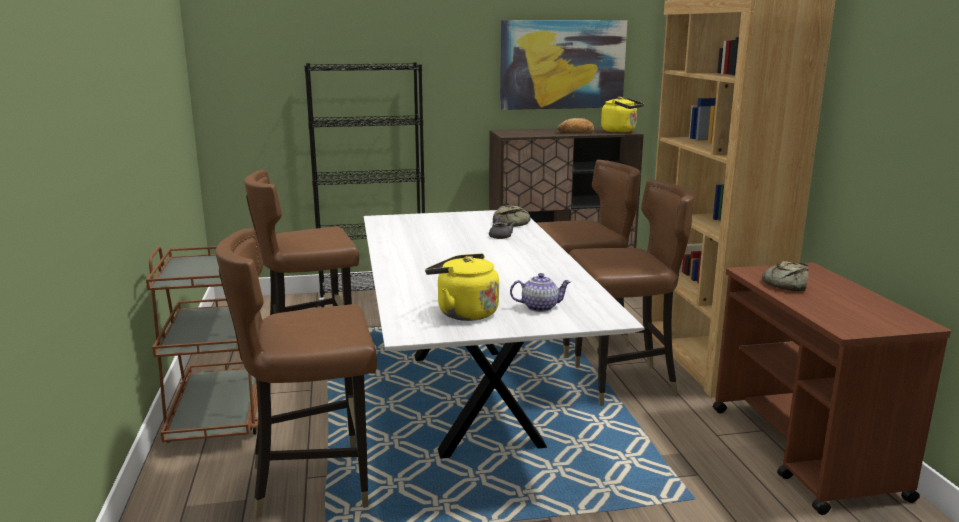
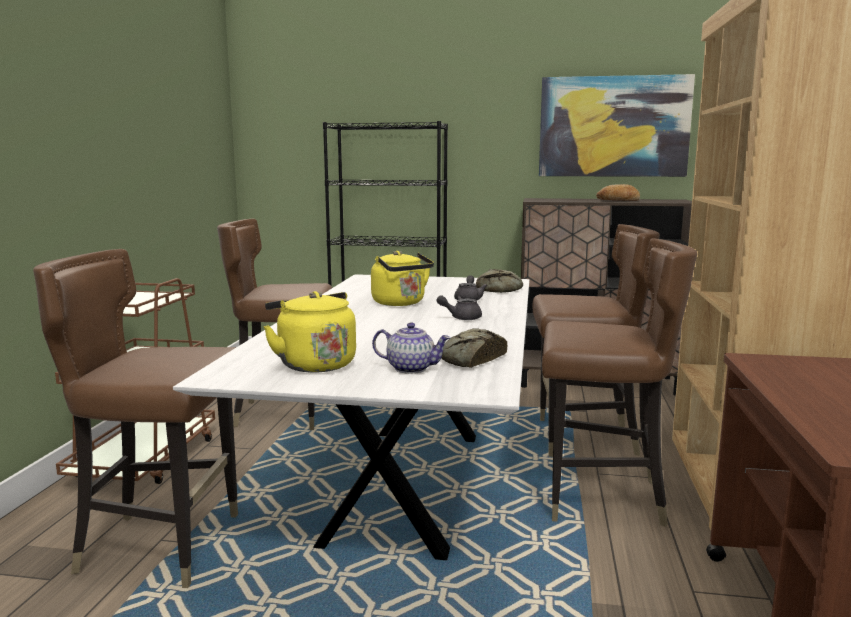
camera: 20 degrees right, 5 degrees down
(517, 256) = (461, 318): none -> grey teapot
(621, 131) = (675, 201): yellow kettle -> yellow kettle (401, 303)
(786, 284) = (800, 380): bread -> bread (471, 359)

